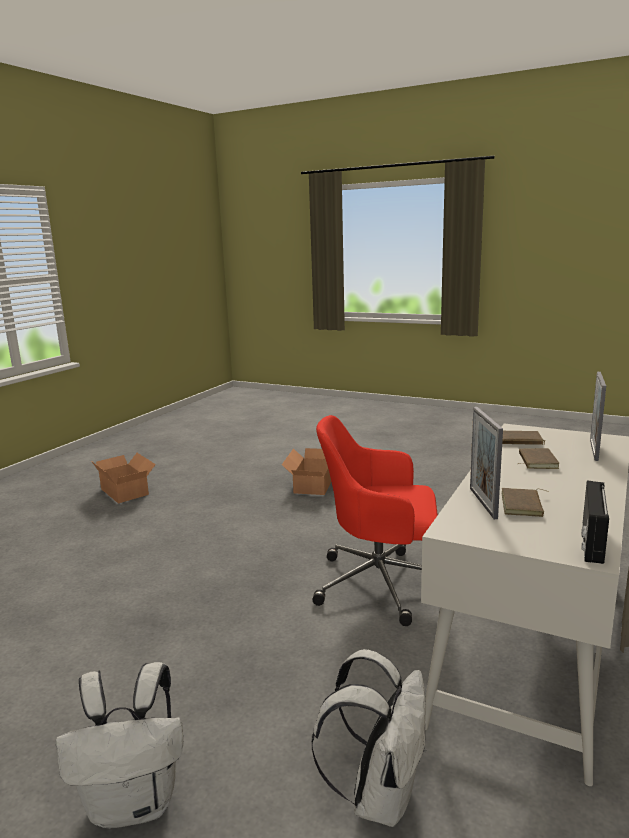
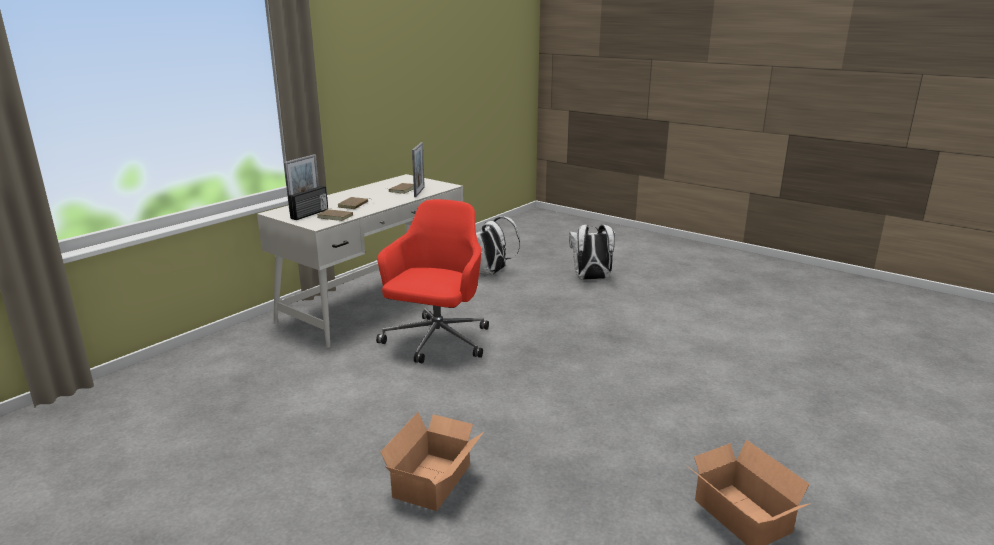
camera: 170 degrees left, 5 degrees up
(380, 584) = (436, 341): red office chair -> red office chair turned 90 degrees counterclockwise
(590, 541) = (398, 179): radio -> radio (310, 214)

